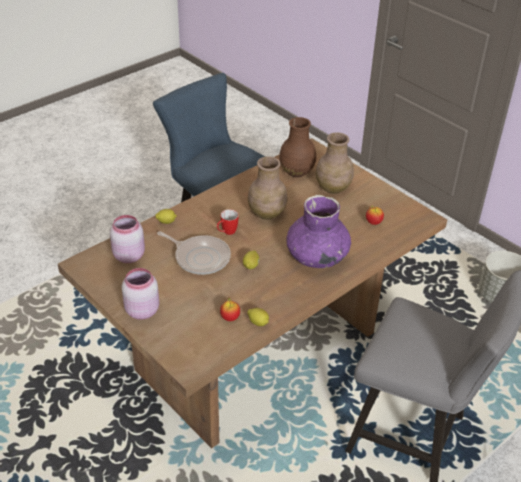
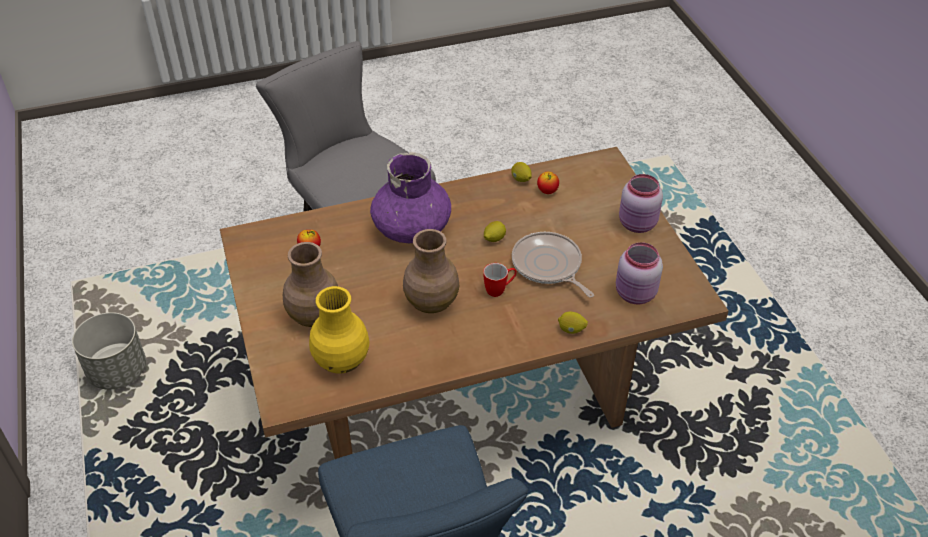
camera: 155 degrees left, 5 degrees up
(297, 172) = (341, 360): brown vase -> yellow vase

